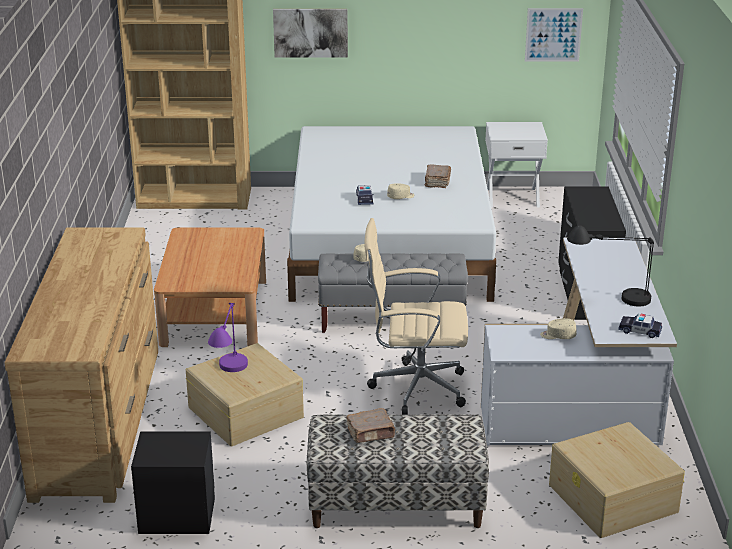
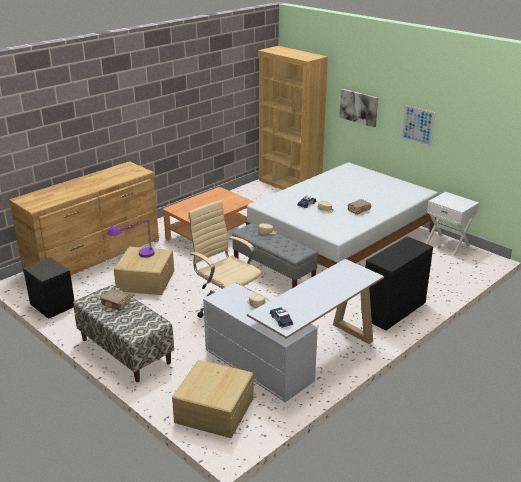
camera: 45 degrees right, 0 degrees up
(553, 34) = (494, 145): picture -> picture (418, 125)
(609, 298) = (301, 297): black table lamp -> none

